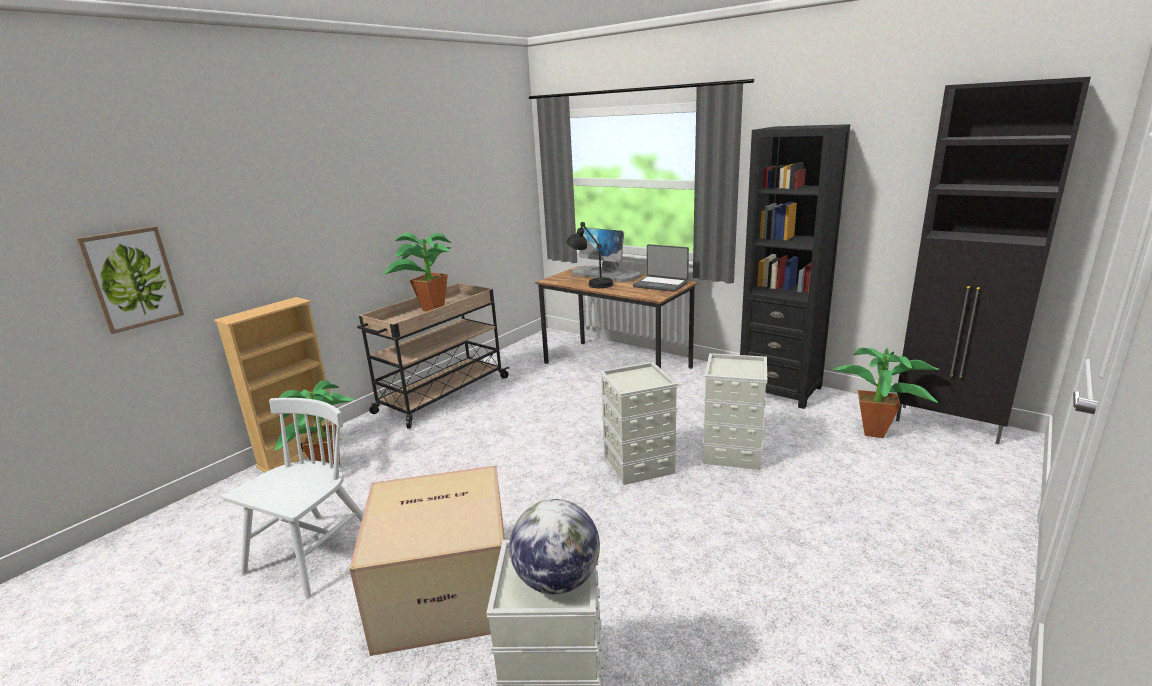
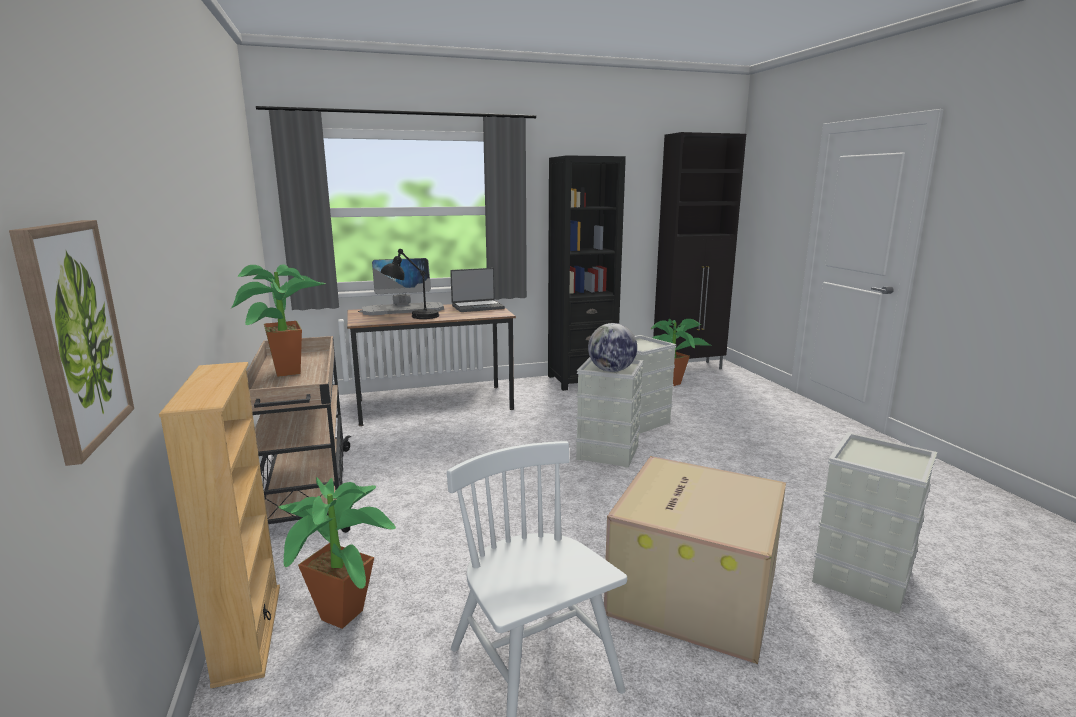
camera: 55 degrees left, 5 degrees down
(557, 581) = (889, 457): globe -> globe (611, 370)

